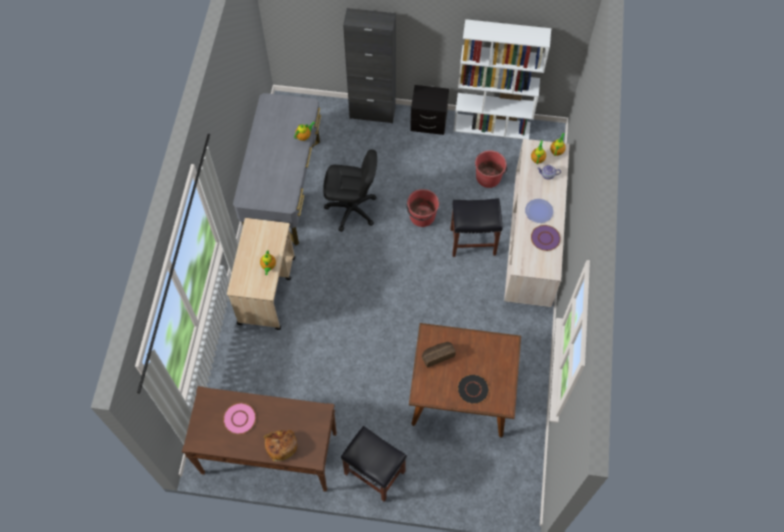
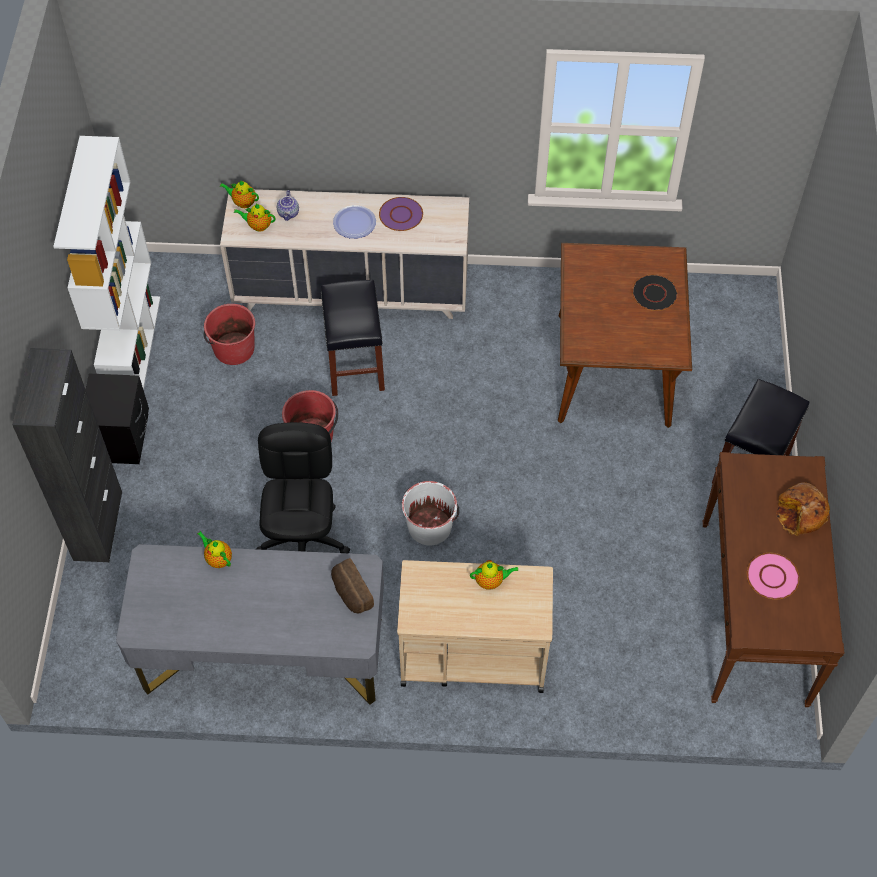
camera: 95 degrees left, 5 degrees down
(353, 275) = (430, 526): none -> white bucket
(437, 355) = (610, 337): bread -> bread (351, 593)

